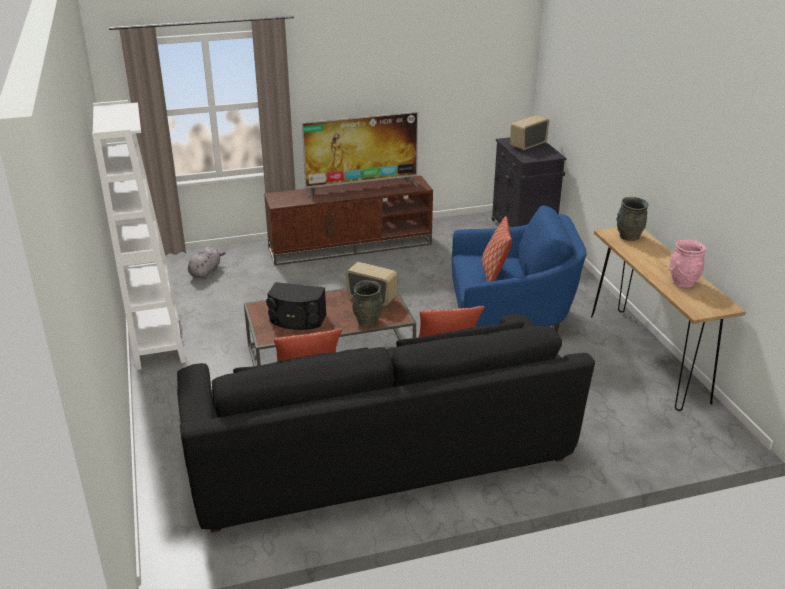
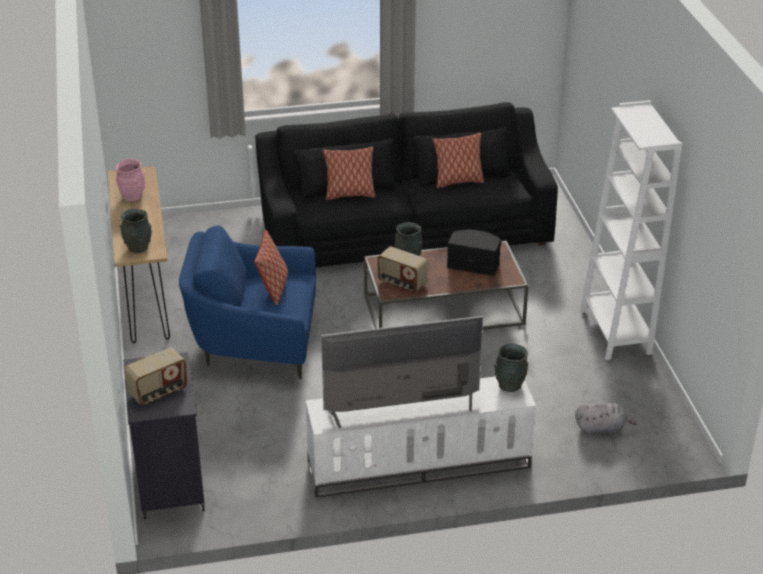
camera: 175 degrees left, 5 degrees up
(205, 272) = (601, 428): grey plush toy -> grey plush toy turned 120 degrees counterclockwise
(281, 201) = (509, 385): none -> grey vase
(351, 246) = (418, 466): brown tv stand -> white tv stand

